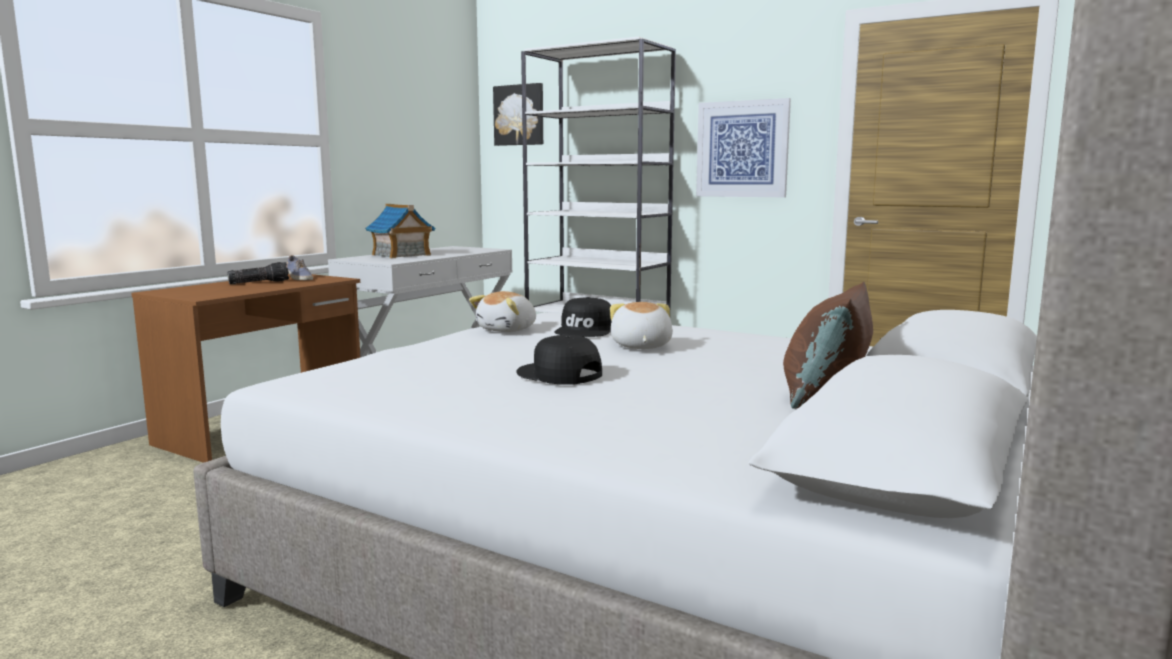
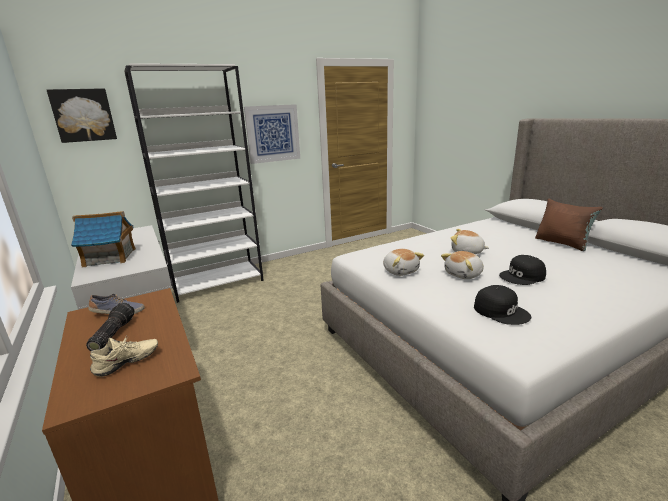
camera: 60 degrees left, 10 degrees up
(212, 290) = (128, 364): none -> beige shoe
(531, 352) = (464, 274): none -> plush toy
(586, 330) = (429, 254): black cap -> black cap (501, 311)

